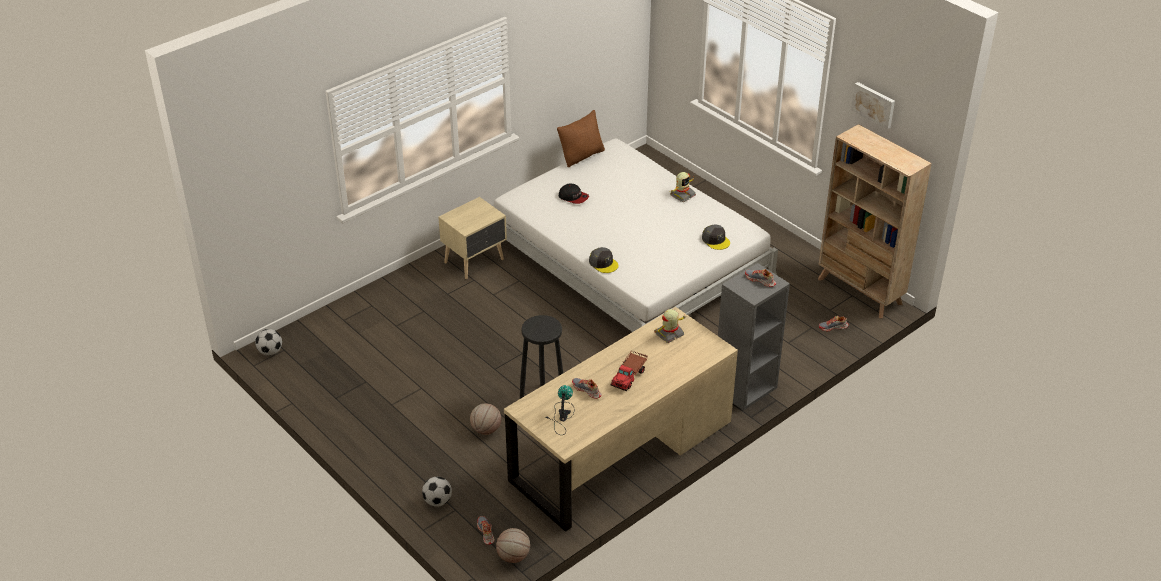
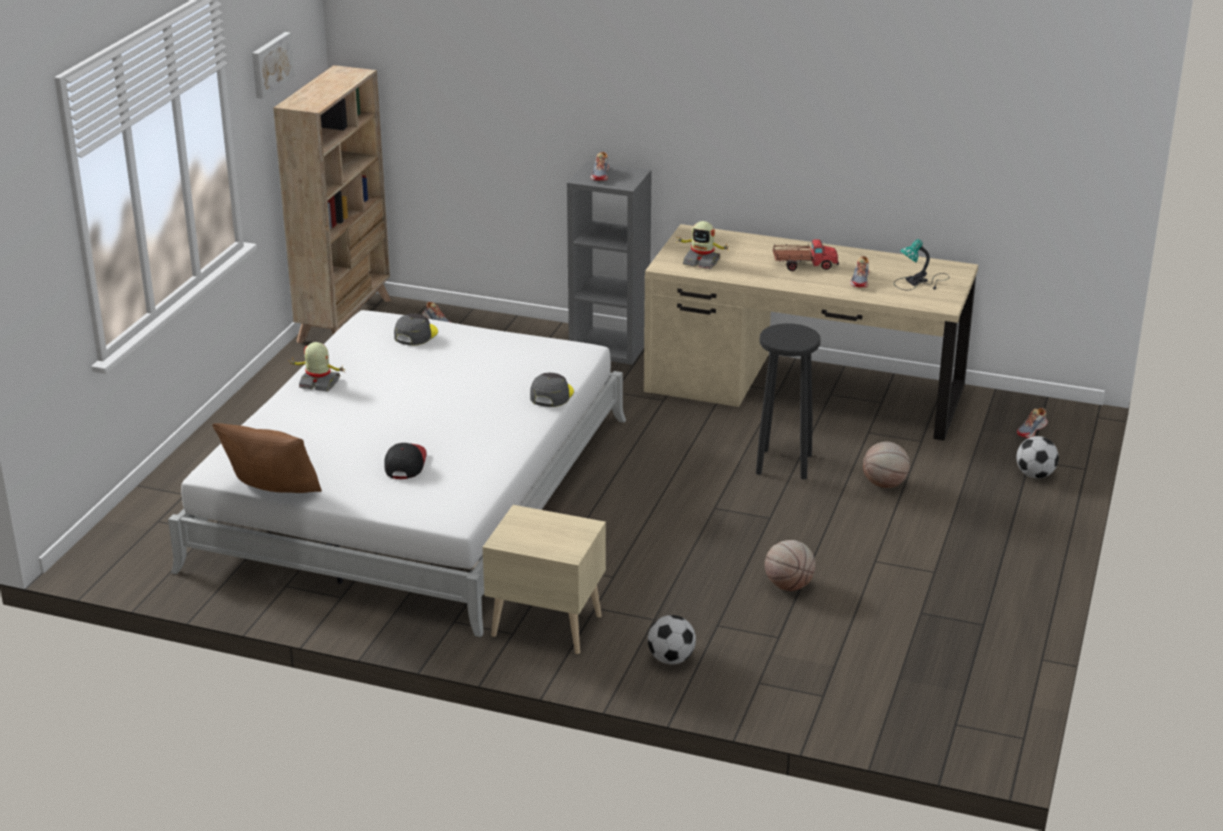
camera: 120 degrees left, 10 degrees down
(270, 352) = (976, 736): football -> football (670, 659)
(513, 556) = (1037, 404): basketball -> basketball (789, 586)

